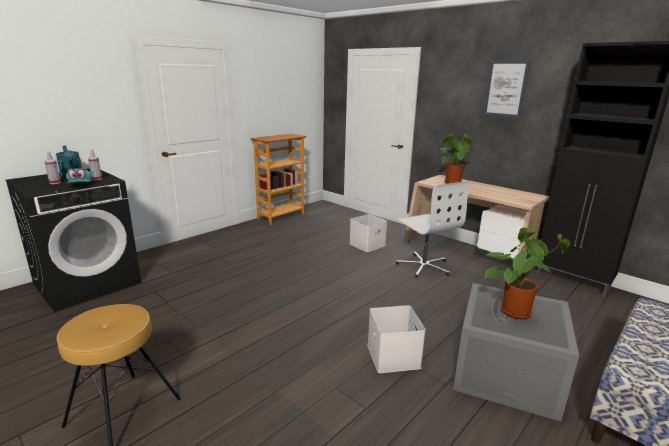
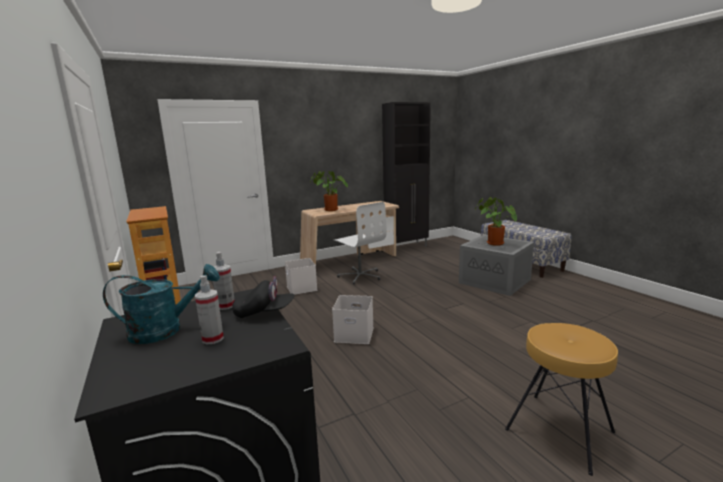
camera: 70 degrees left, 5 degrees down
(81, 185) = (264, 312): turquoise cap -> black cap
(392, 355) = (477, 306): white storage box -> white storage box (353, 334)
(424, 266) = (360, 276): white office chair -> white office chair turned 60 degrees clockwise
(505, 89) = (338, 133): picture -> none

